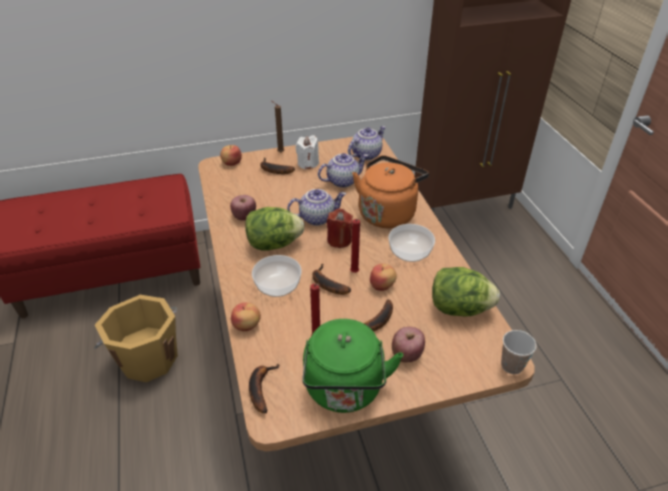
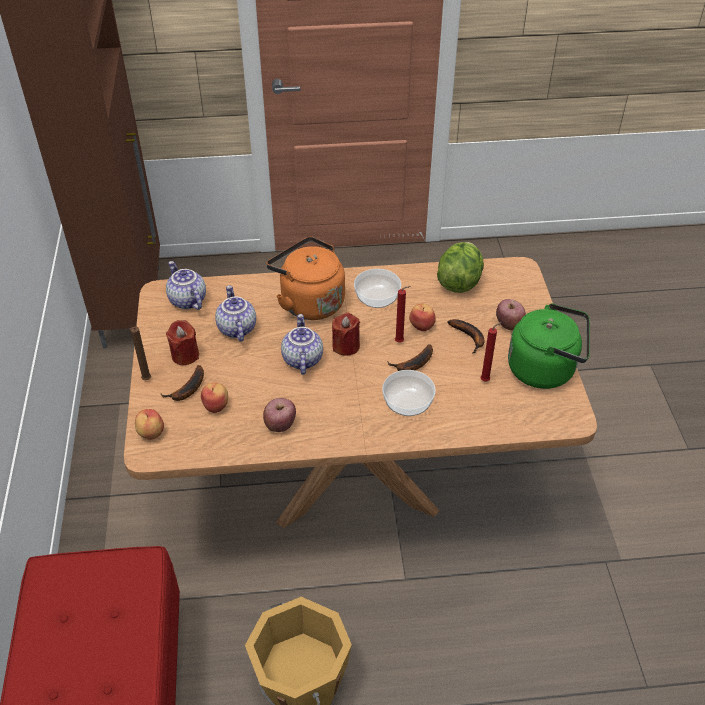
camera: 80 degrees left, 5 degrees up
(247, 325) = (462, 431): apple -> apple (216, 405)
(260, 388) = (540, 425): banana -> none
(274, 244) = (339, 401): lettuce -> none
(308, 163) = (185, 355): white candle -> red candle
(511, 365) = (525, 268): cup -> none

